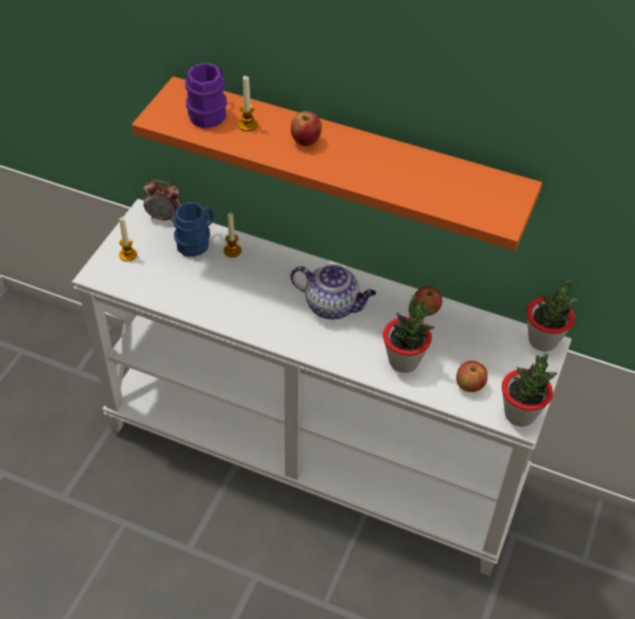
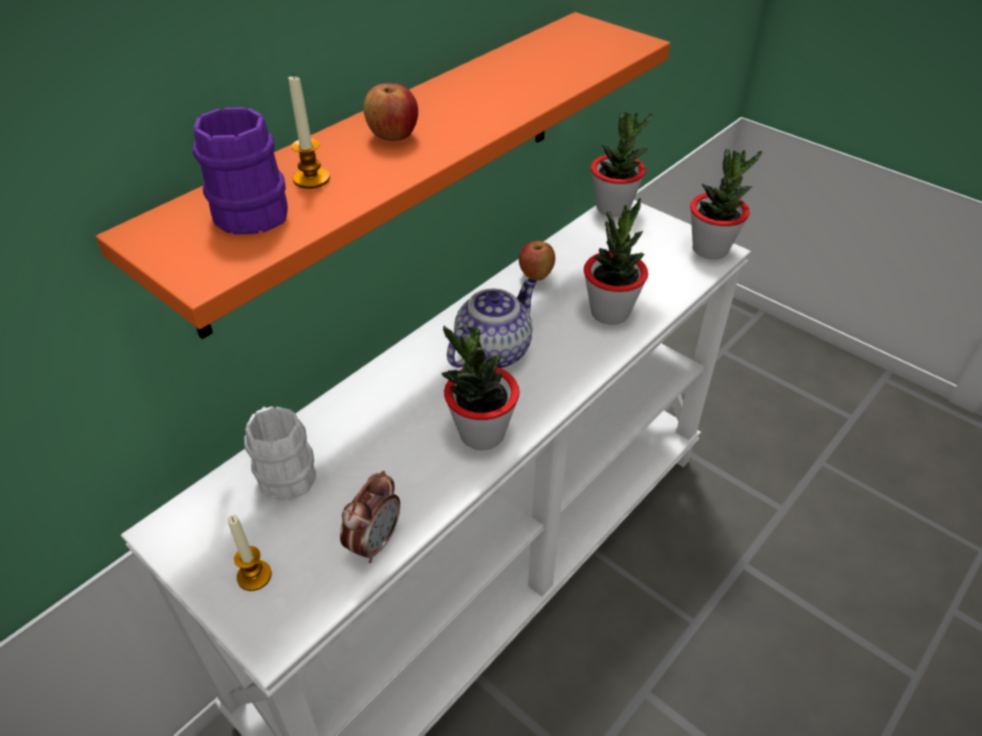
camera: 70 degrees left, 5 degrees down
(164, 217) = (198, 503): alarm clock -> alarm clock (375, 542)
(197, 242) = (284, 470): blue mug -> white mug
(232, 251) = (331, 431): candle -> none
(256, 318) = (481, 433): none -> potted plant
(469, 385) = (662, 272): apple -> none

